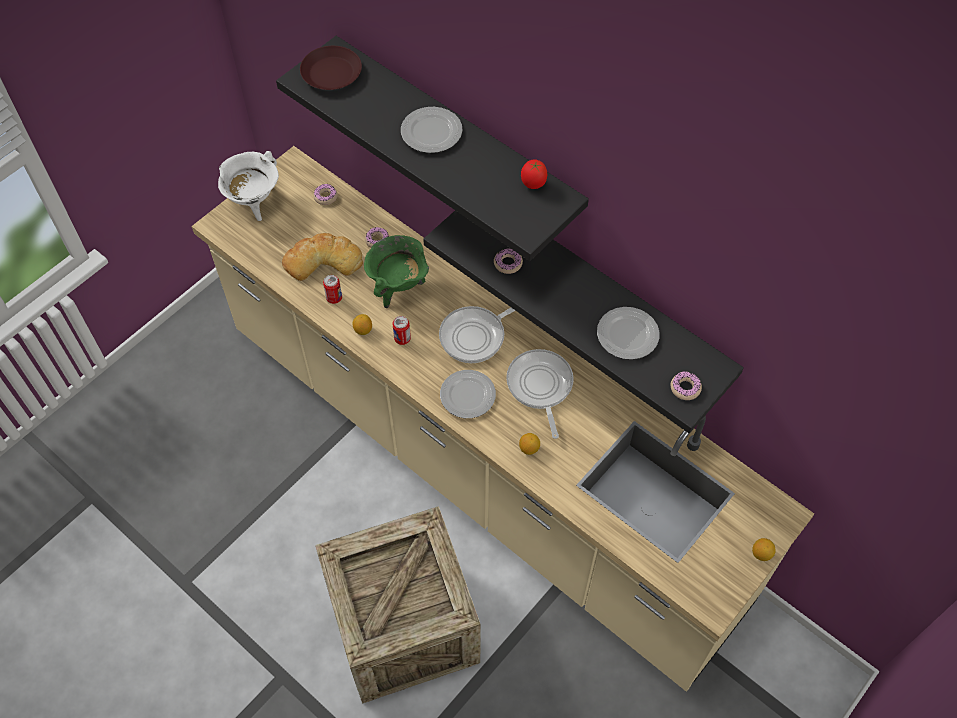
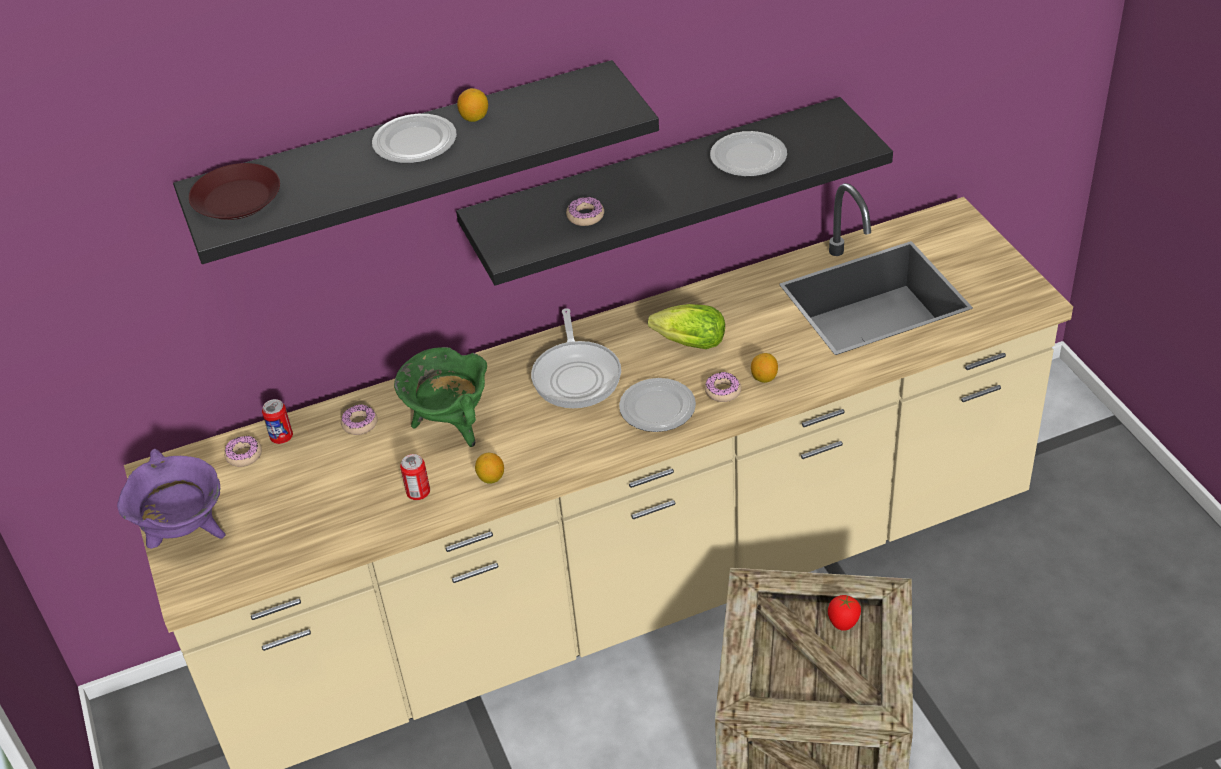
camera: 60 degrees left, 15 degrees down
(254, 202) = (186, 534): white cooking pot -> purple cooking pot
(323, 260) = (347, 487): bread -> none
(402, 339) = (532, 444): can -> can (282, 437)
(533, 184) = (561, 90): tomato -> tomato (843, 624)
(540, 387) = (686, 343): frying pan -> lettuce
(685, 388) = (842, 139): donut -> donut (723, 391)
(761, 554) = (991, 246): lemon -> lemon (474, 118)

